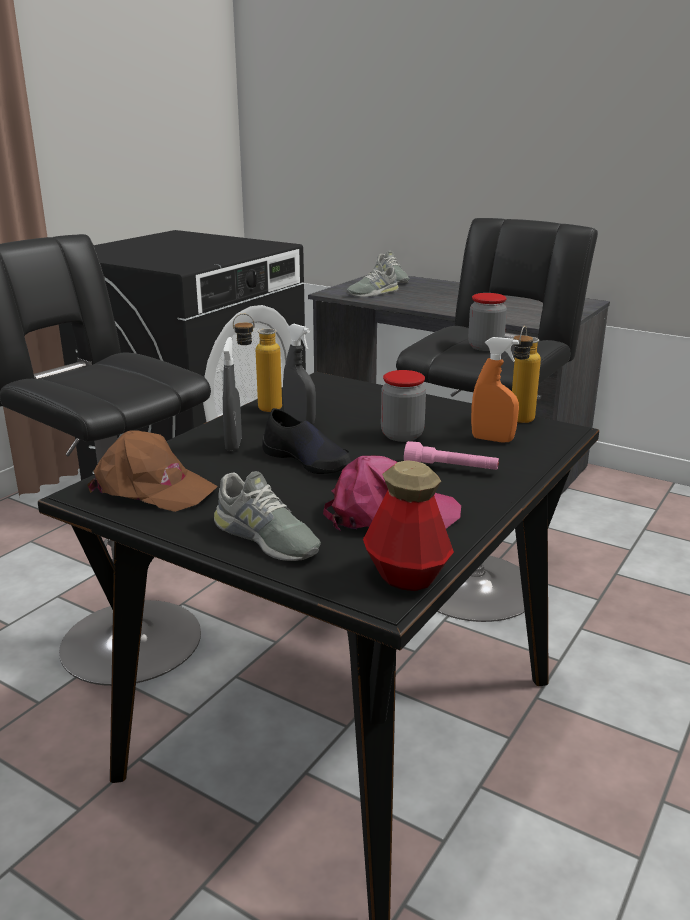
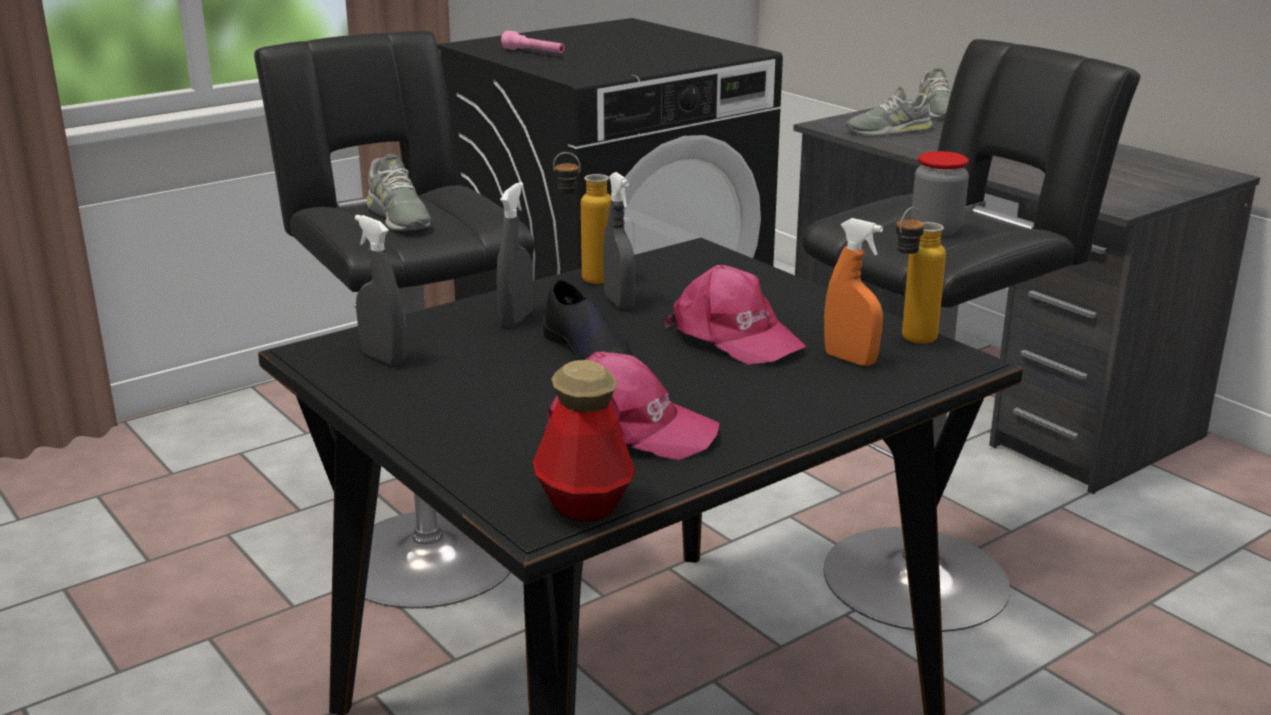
camera: 20 degrees right, 0 degrees up
(152, 489) = (383, 358): brown cap -> grey spray bottle
(265, 538) = (462, 433): grey shoe -> grey shoe (398, 217)
(402, 435) = (734, 337): jar -> pink cap
(451, 468) = (758, 388): pink flashlight -> pink flashlight (534, 53)

